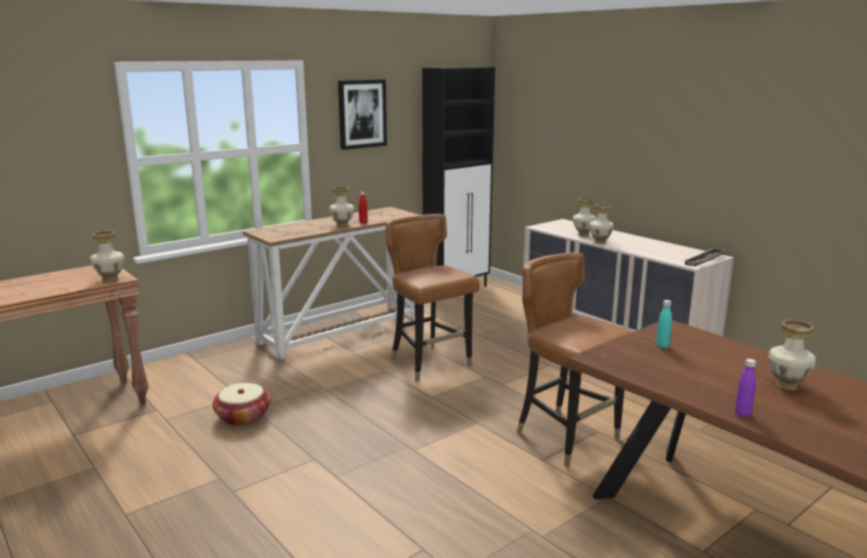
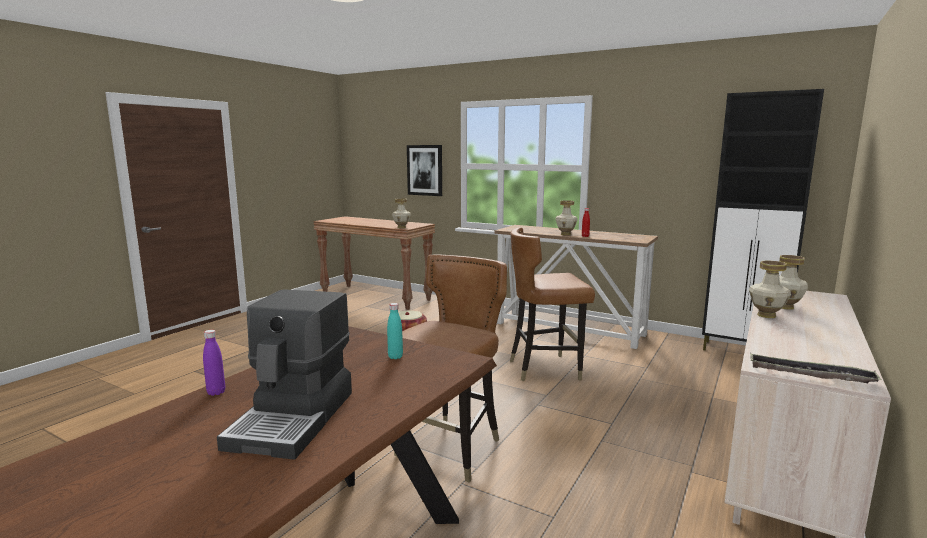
camera: 70 degrees right, 5 degrees down
(362, 114) = (649, 143): picture -> picture (425, 170)
(429, 364) = (545, 369): brown chair -> brown chair turned 135 degrees counterclockwise
(786, 385) = (294, 418): vase -> coffee machine

